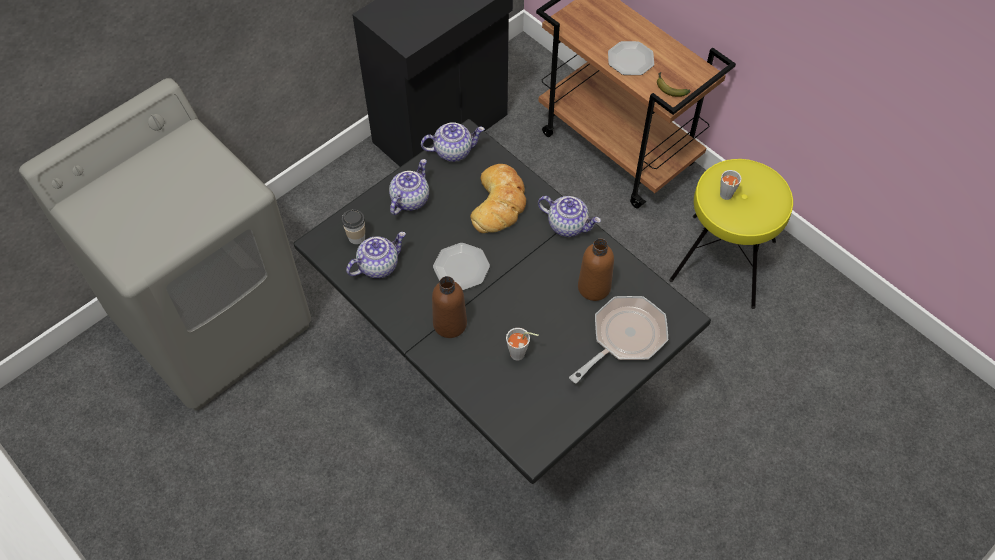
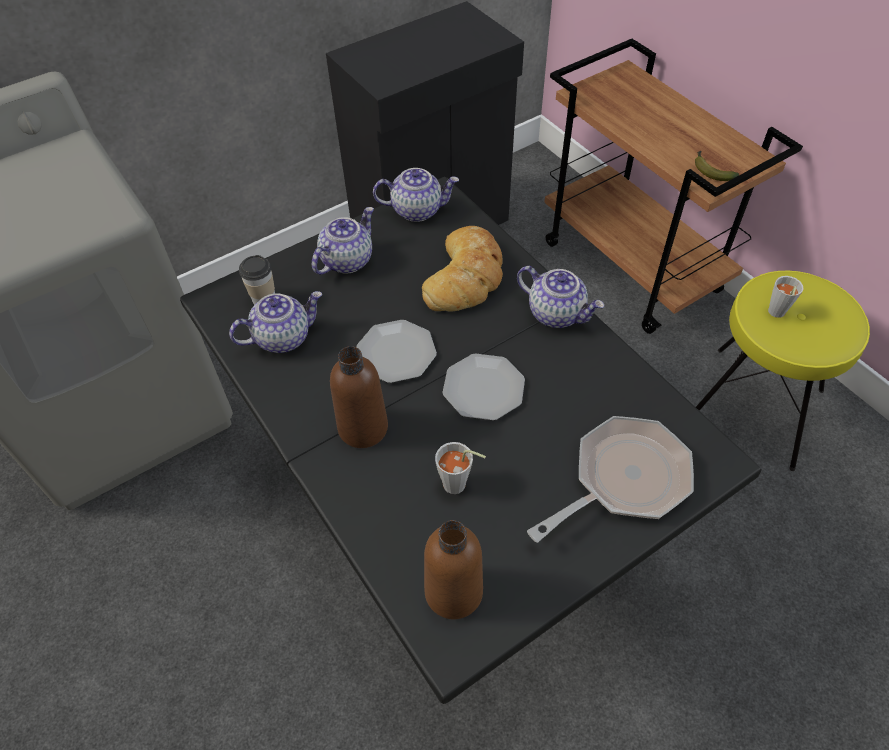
camera: 10 degrees right, 5 degrees down
(594, 287) = (584, 401): brown bottle -> brown bottle (453, 592)
(631, 59) = (662, 137): plate -> plate (484, 388)

